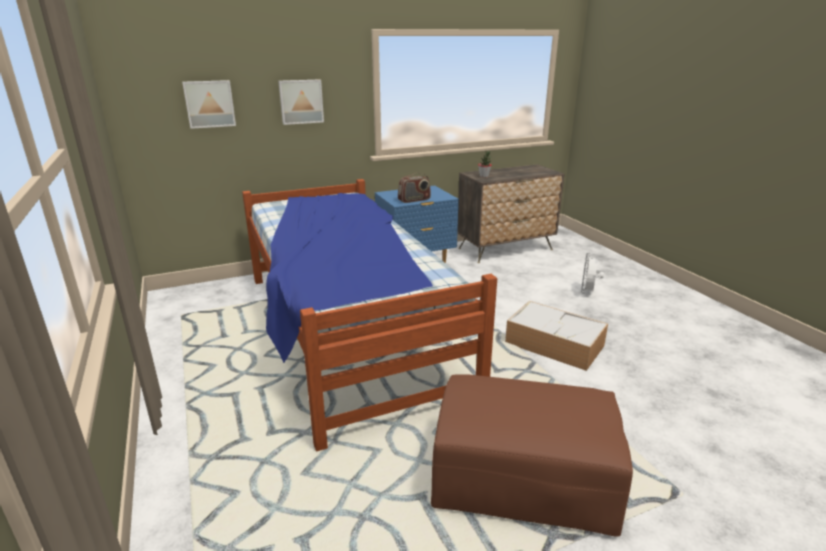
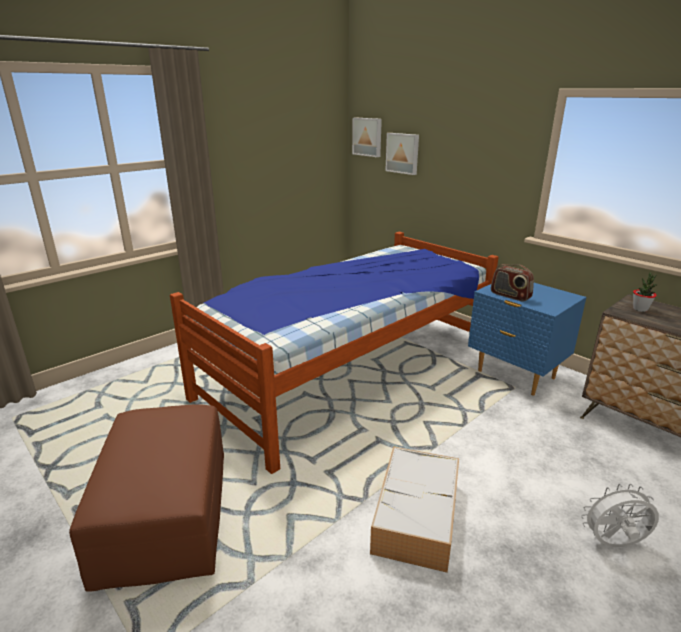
camera: 70 degrees right, 0 degrees up
(301, 101) = (470, 162): picture -> picture (367, 137)

